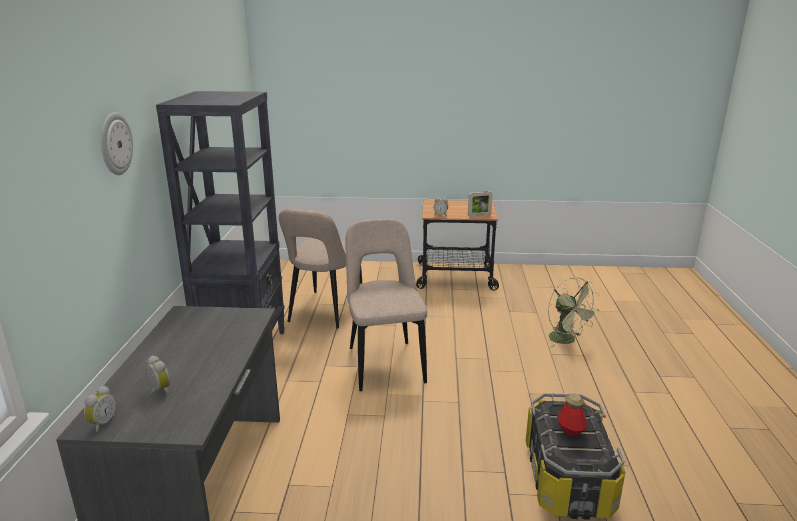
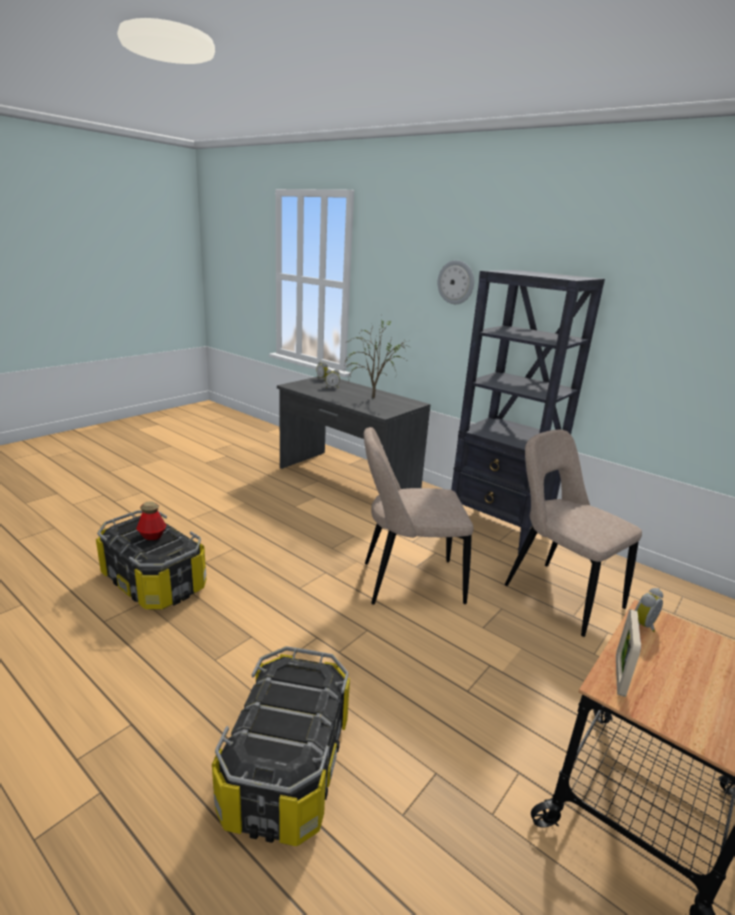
camera: 125 degrees right, 0 degrees up
(182, 344) = (372, 396): none -> potted plant
(385, 363) = (407, 582): beige chair -> beige chair turned 150 degrees clockwise
(567, 340) = (288, 768): green fan -> storage box

